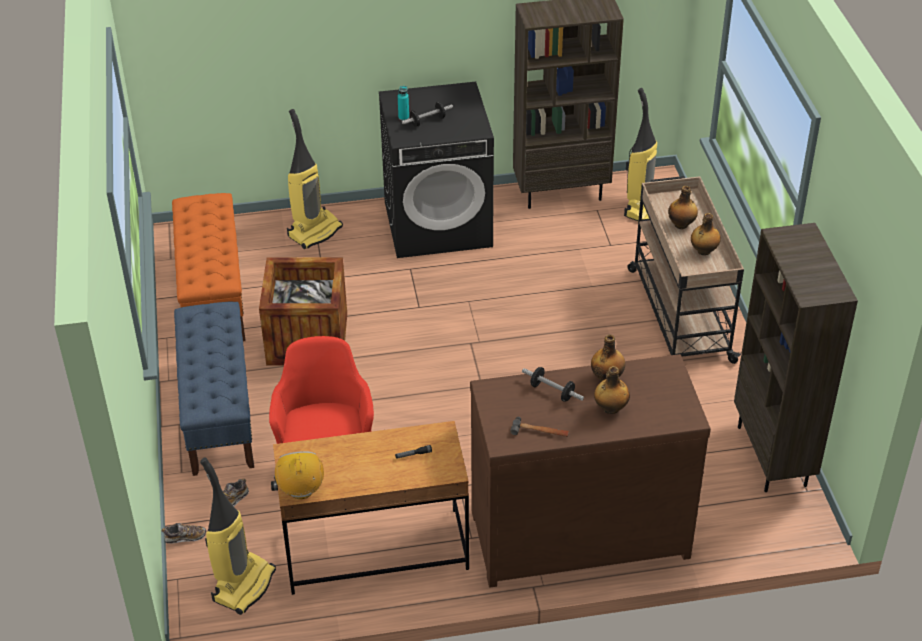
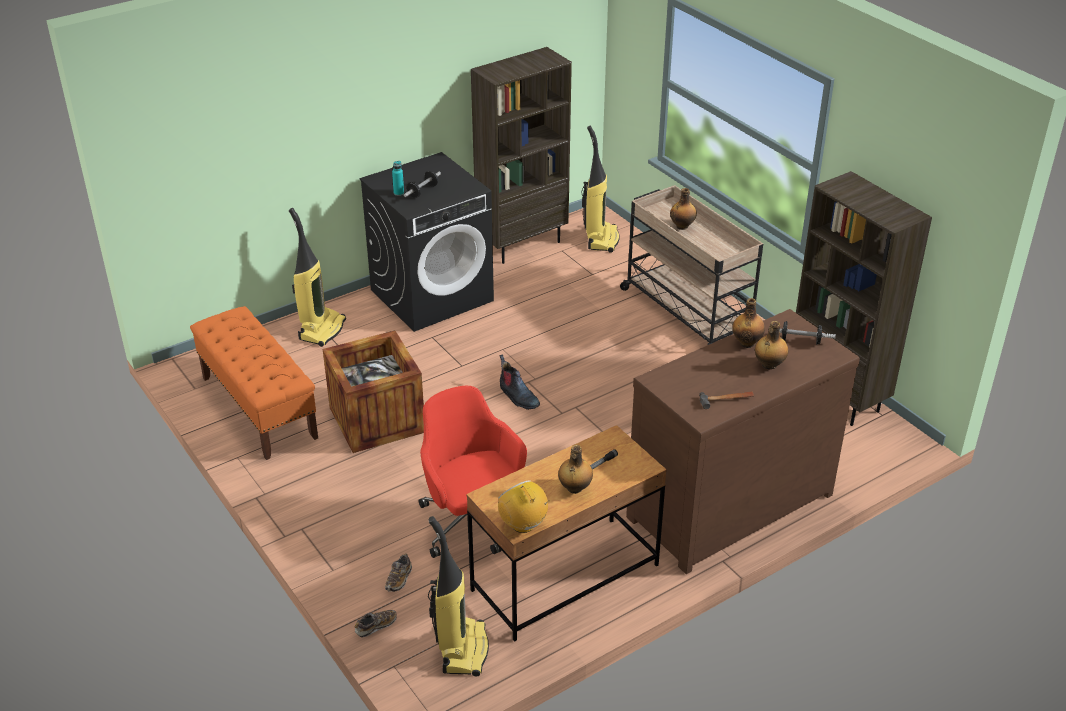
camera: 25 degrees left, 5 degrees down
(218, 412) = (334, 506): blue bench -> none
(450, 355) = (517, 396): none -> boot
(552, 391) = (710, 366): dumbbell -> dumbbell (800, 341)
(703, 251) = (715, 241): bottle -> bottle (574, 488)

